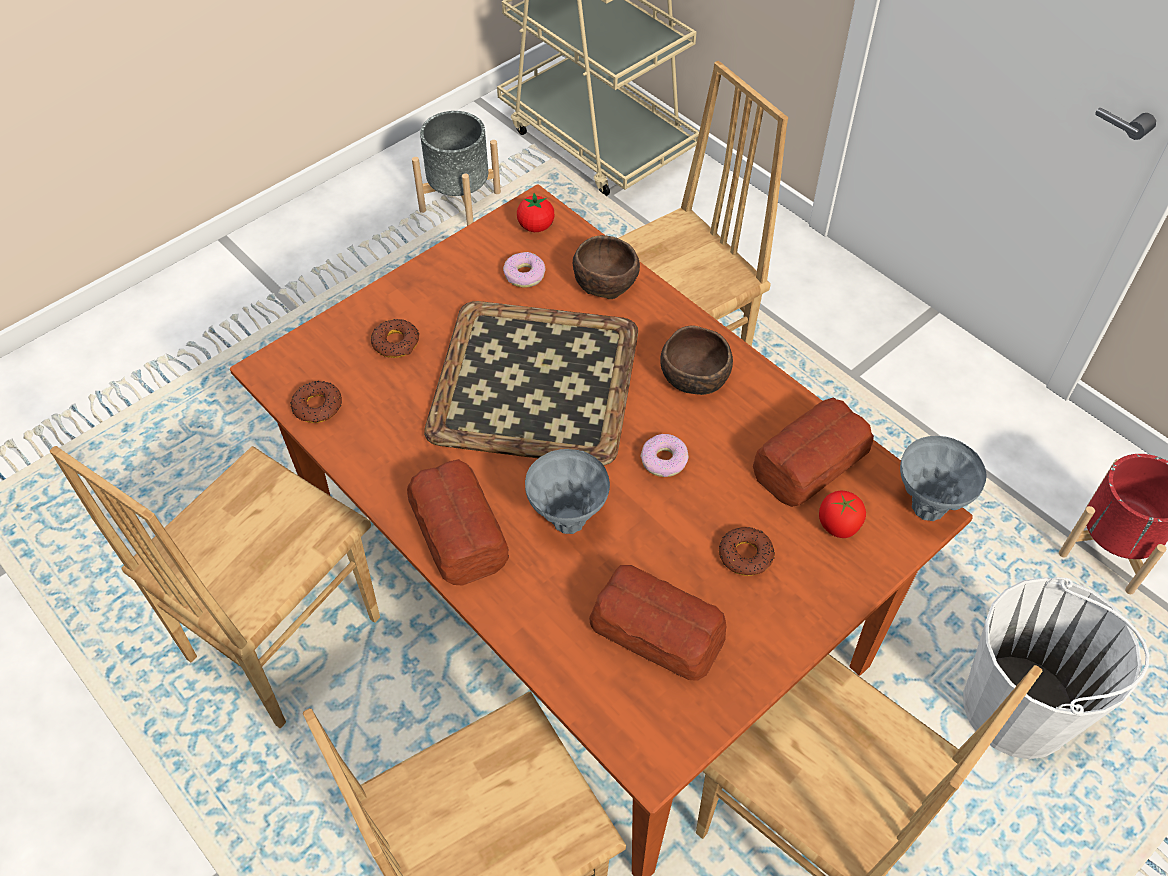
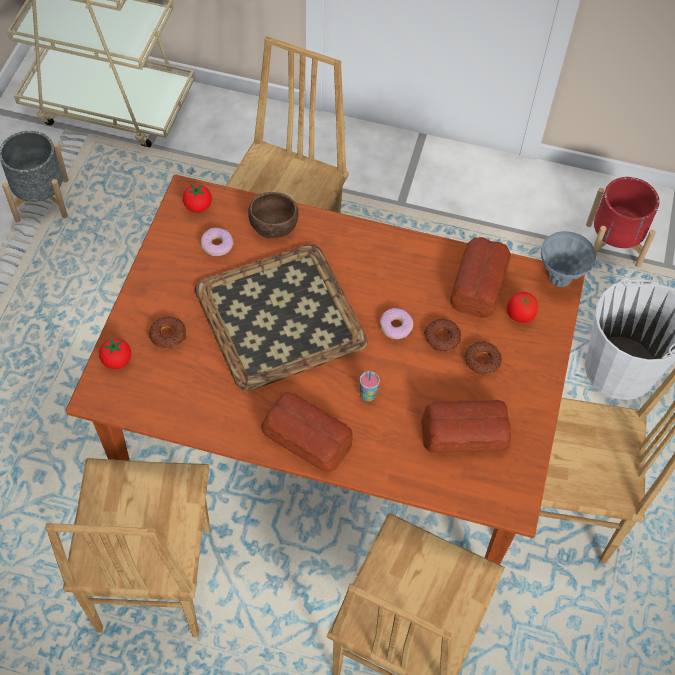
camera: 35 degrees left, 5 degrees up
(317, 406) = (150, 406): donut -> donut (442, 338)
(322, 343) = (117, 360): none -> tomato
(568, 521) = (367, 395): grey vase -> cup
(695, 377) = (376, 263): brown bowl -> none

